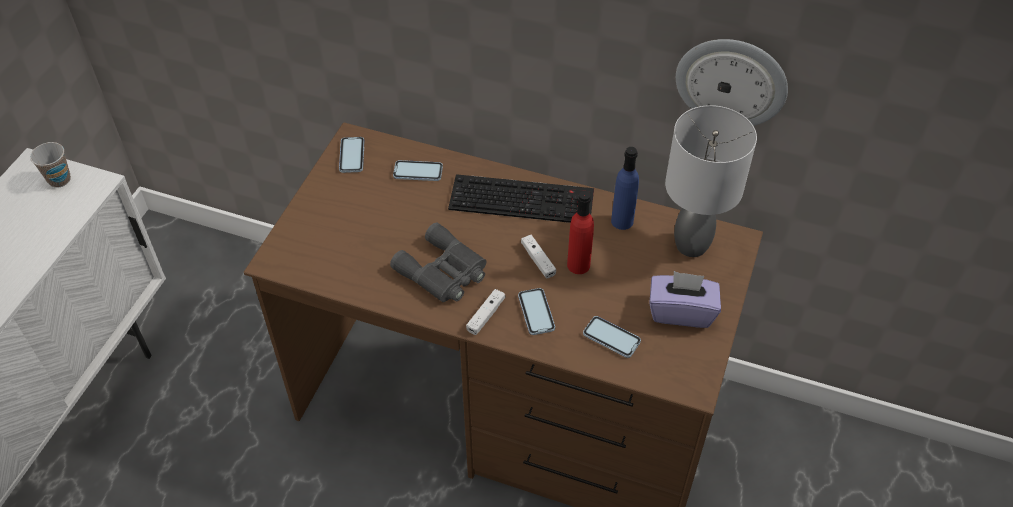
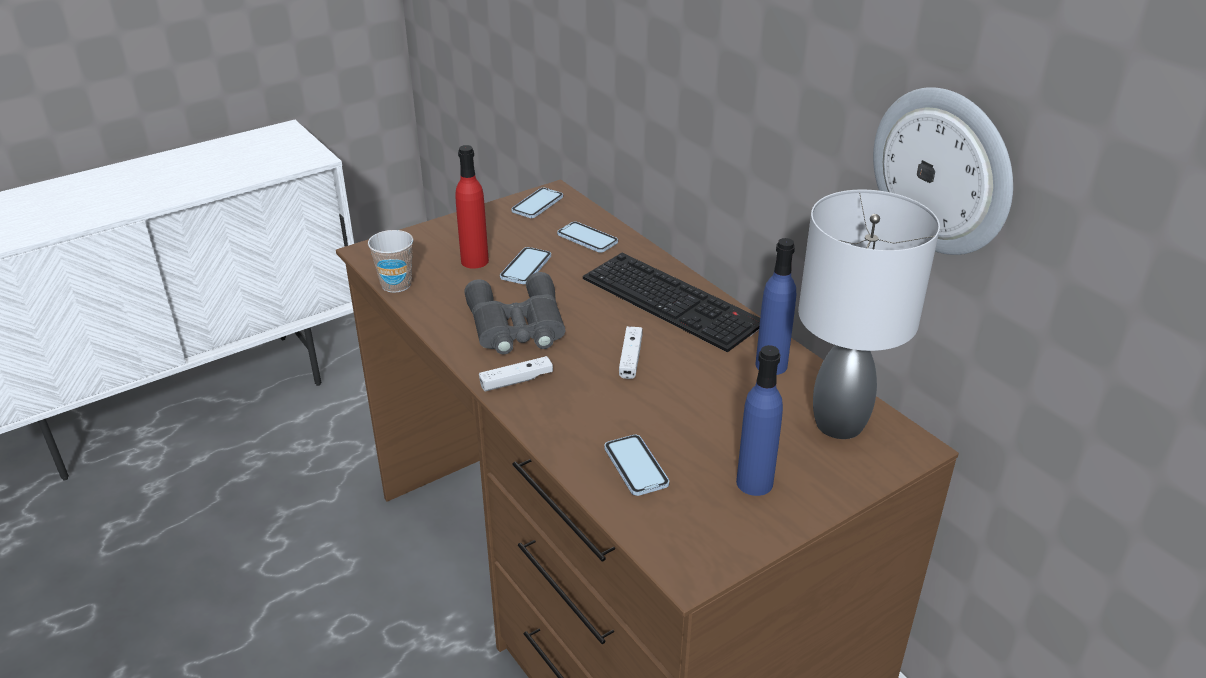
camera: 35 degrees right, 15 degrees down
(59, 180) = (290, 146): cup -> cup (396, 285)
(536, 312) = (574, 403): phone -> phone (526, 267)
(578, 265) = (672, 382): red bottle -> red bottle (474, 261)
(681, 311) = (754, 483): purple tissue box -> blue bottle

